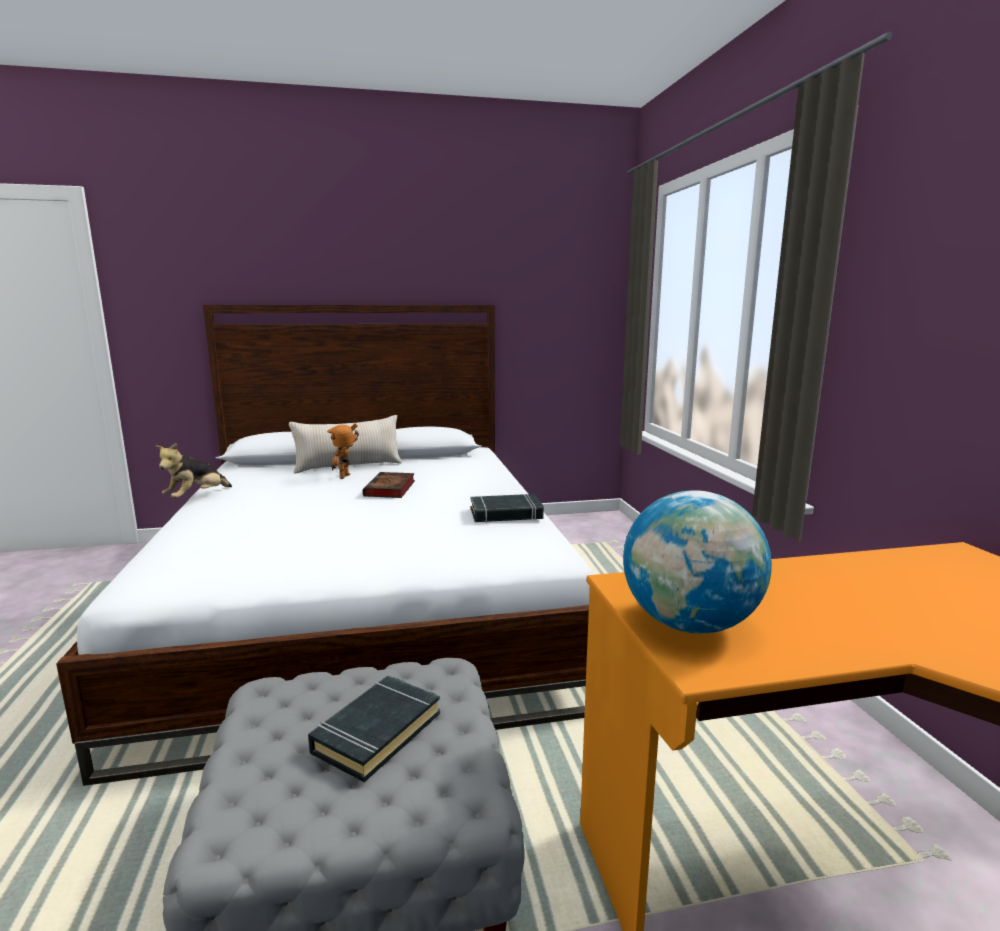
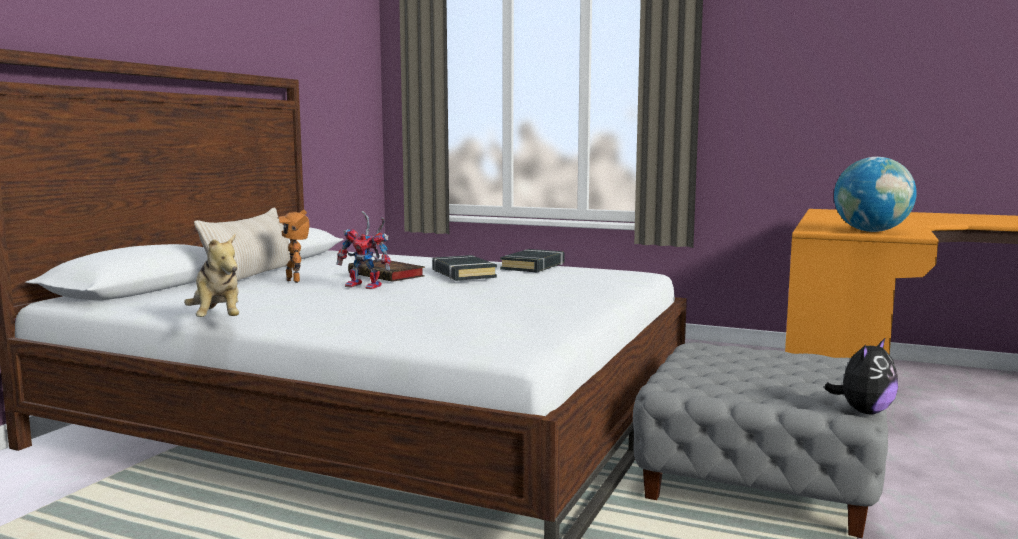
camera: 55 degrees left, 5 degrees down
(216, 859) = (864, 411): none -> plush toy
(339, 496) = (368, 286): none -> toy robot
(376, 732) = (761, 368): black book -> black book (463, 274)

